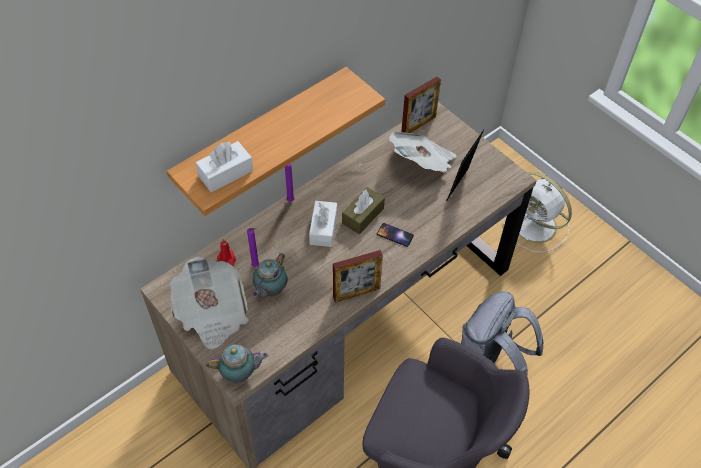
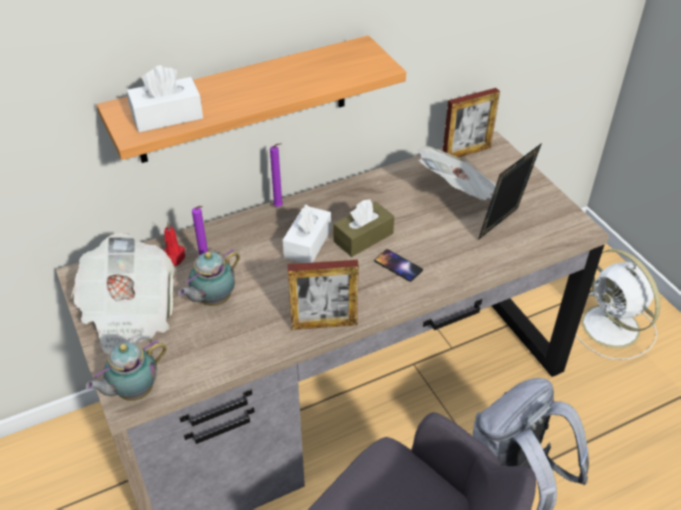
camera: 15 degrees right, 10 degrees down
(240, 373) = (133, 392): teapot -> teapot turned 135 degrees clockwise

